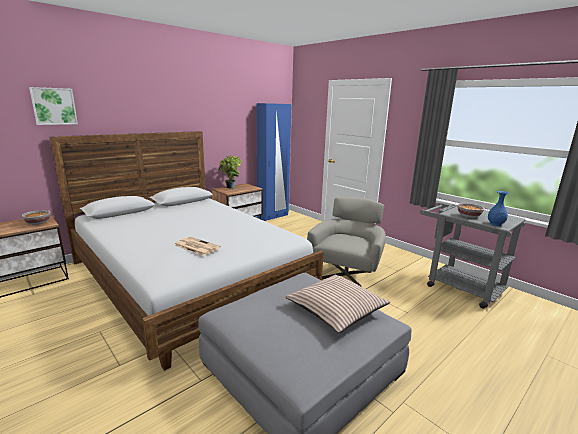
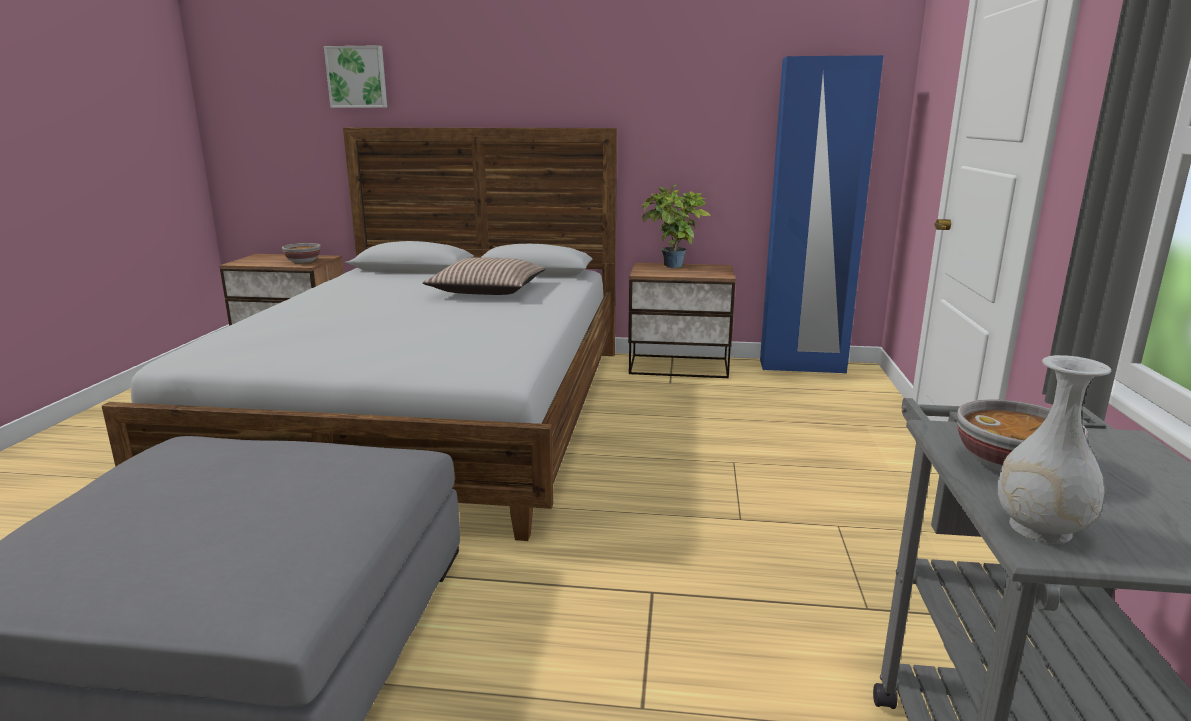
camera: 50 degrees right, 0 degrees up
(196, 246) = (329, 332): newspaper -> none
(336, 310) = (254, 524): pillow -> pillow (487, 290)
(346, 275) = (693, 542): grey armchair -> none
(495, 224) = (1039, 528): blue vase -> white vase

